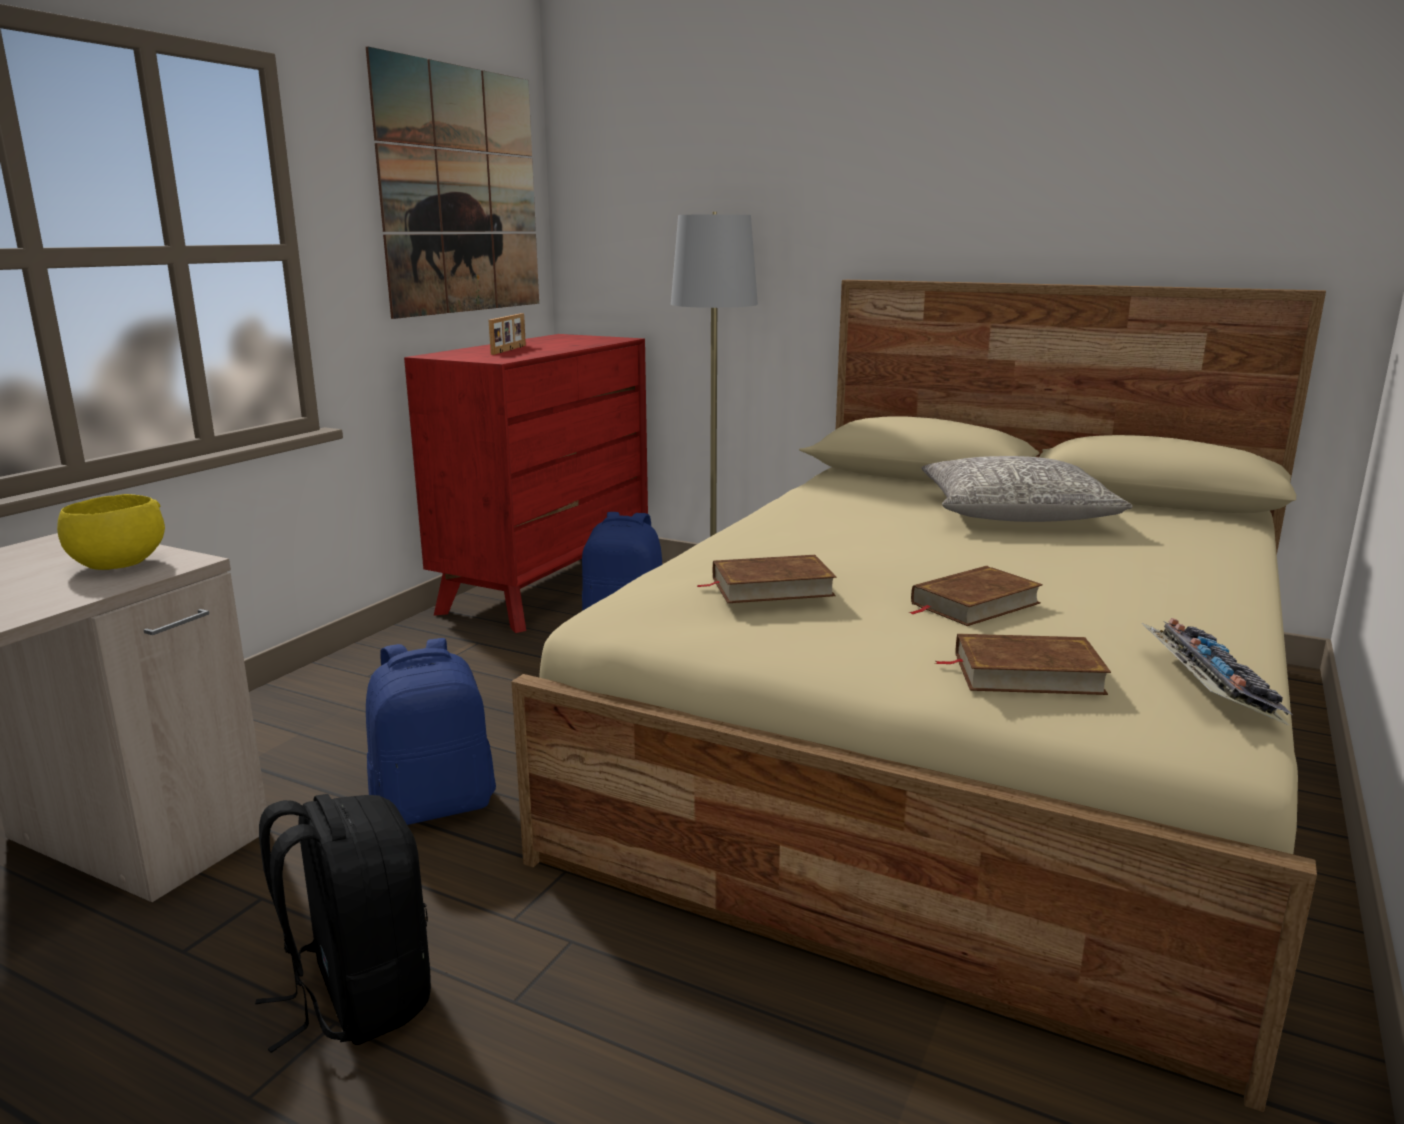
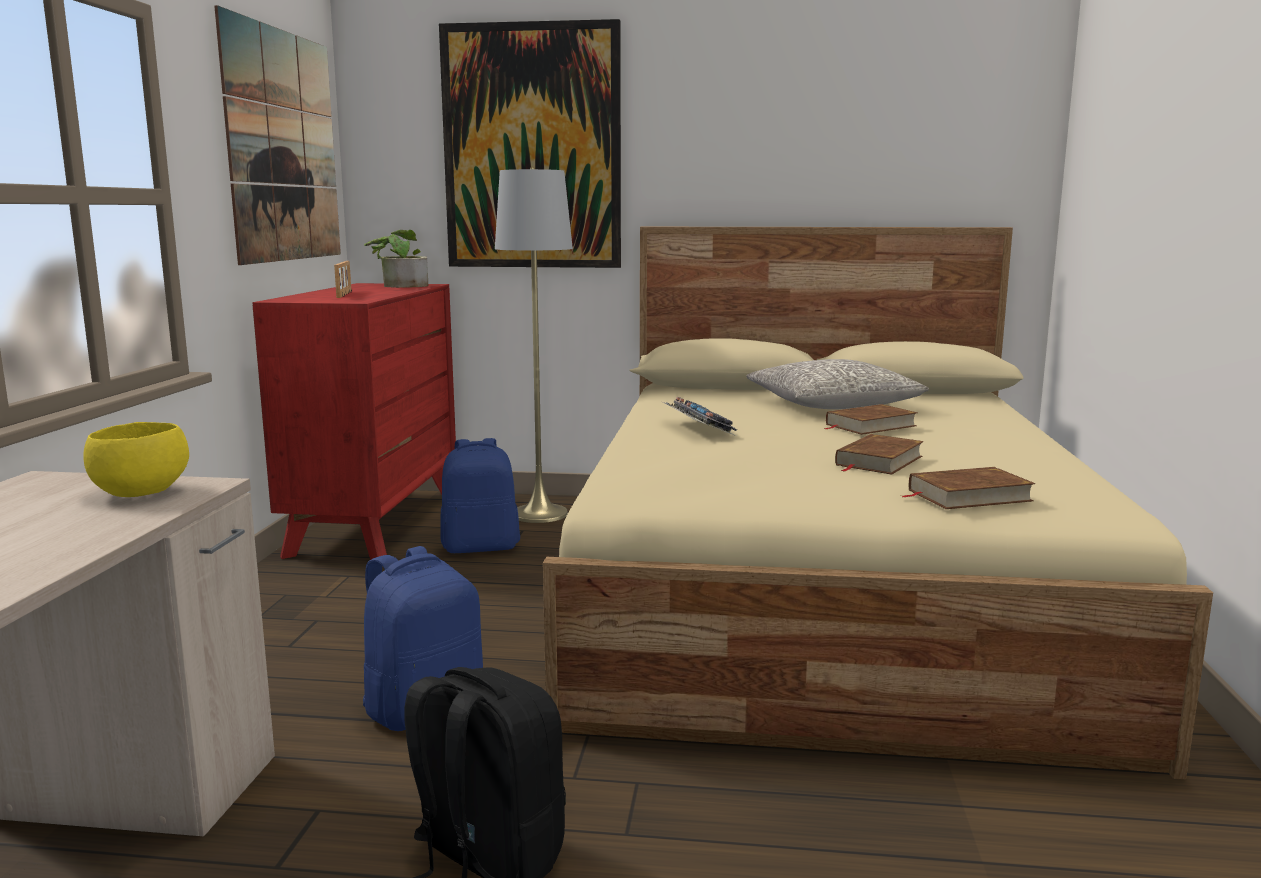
camera: 20 degrees left, 5 degrees down
(590, 339) = (400, 285): none -> potted plant
(734, 186) = (532, 148): none -> picture
(771, 587) = (730, 462): brown book -> brown book (870, 425)
(1205, 684) = (1079, 489): keyboard -> keyboard (696, 427)

